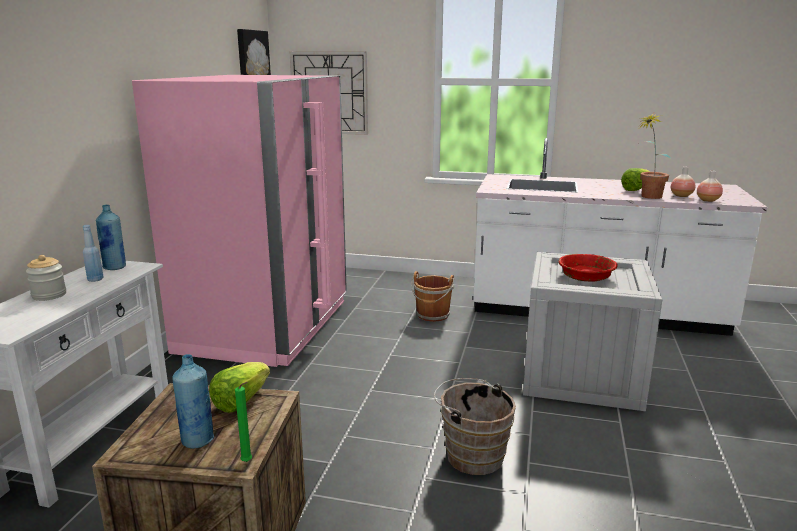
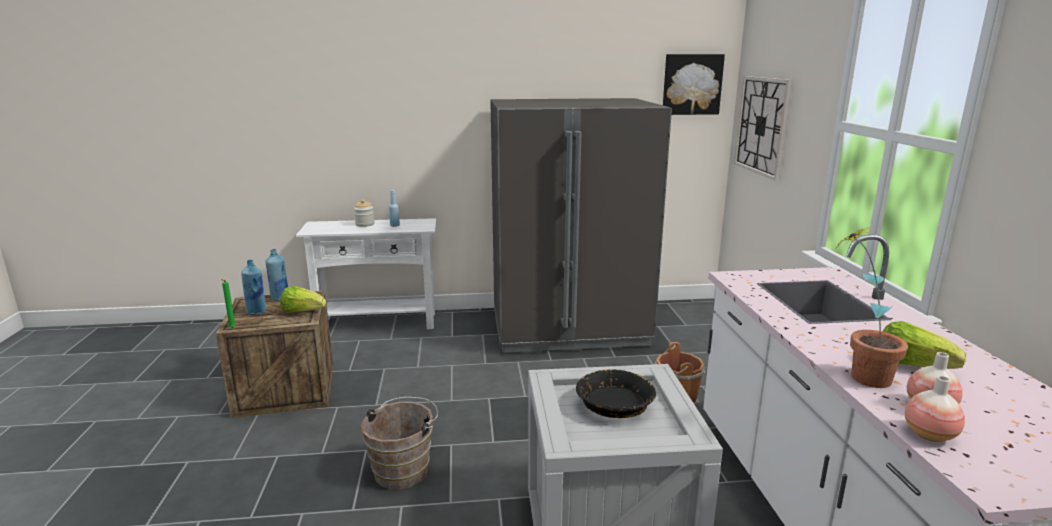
camera: 70 degrees right, 0 degrees up
(115, 267) = (419, 224): blue bottle -> blue bottle (280, 298)
(267, 326) = (569, 328): pink fridge -> grey fridge
(586, 276) = (615, 406): red bowl -> black bowl

